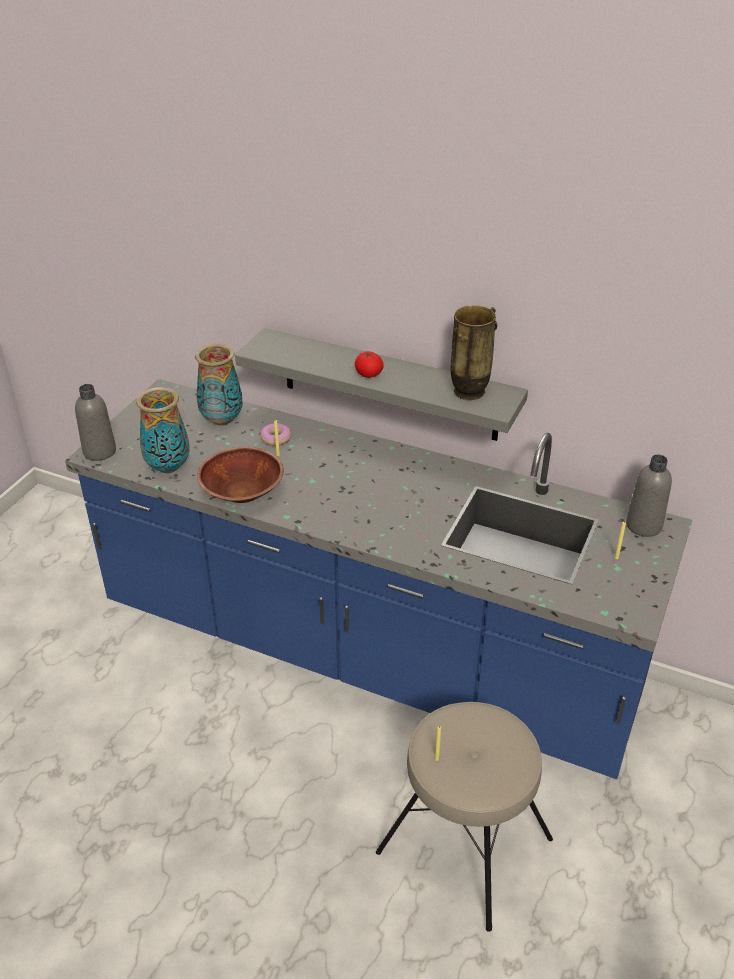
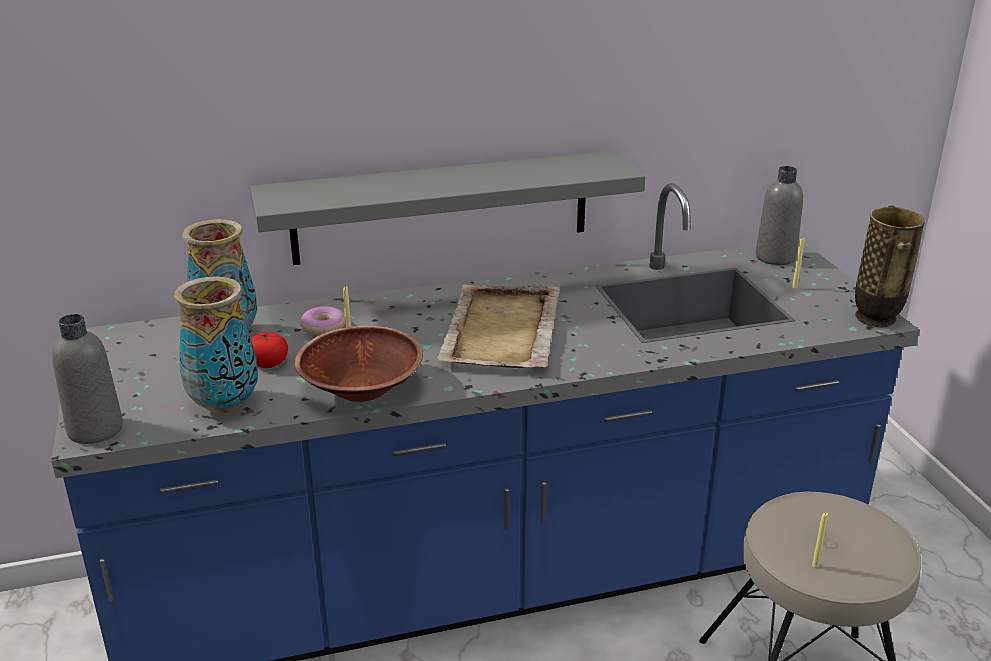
camera: 40 degrees left, 10 degrees down
(367, 492) = (500, 331): none -> beige tray
(368, 374) = (445, 185): tomato -> tomato (269, 364)
(469, 392) = (570, 167): vase -> vase (876, 318)

